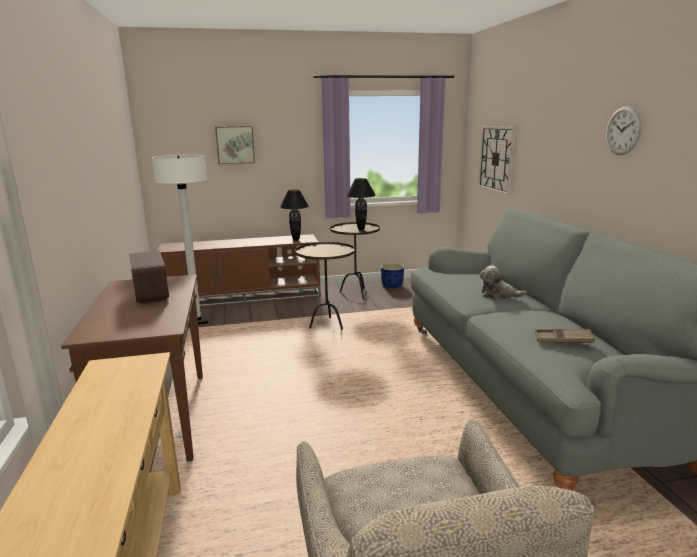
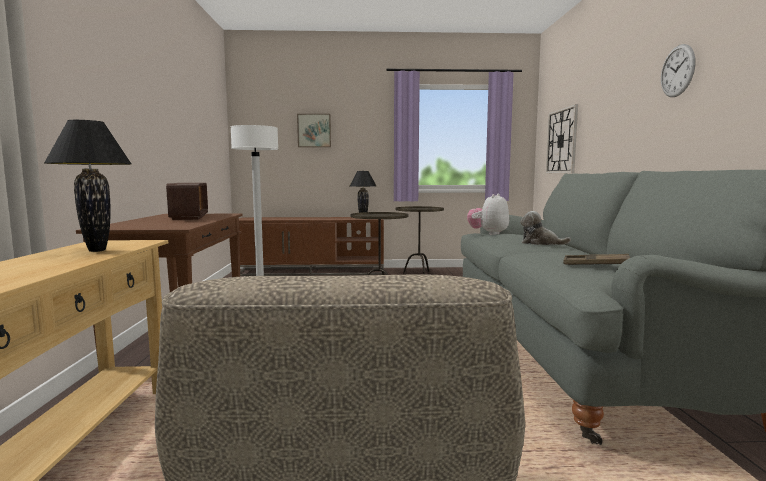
camera: 10 degrees right, 10 degrees down
(361, 229) = (425, 209): black table lamp -> black table lamp (97, 250)
(392, 286) = (457, 271): blue planter -> none
(441, 274) = (488, 234): none -> plush toy

